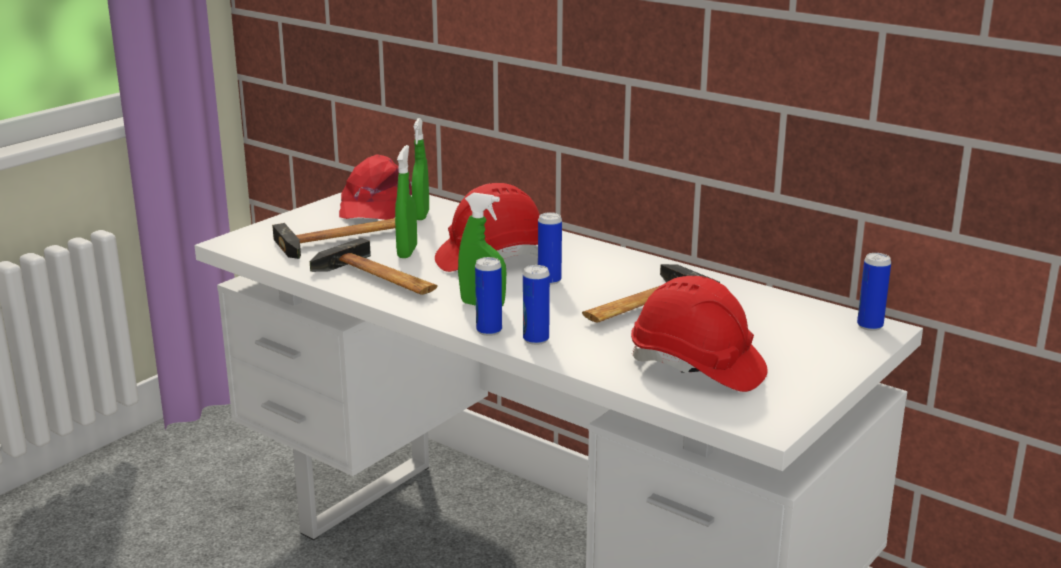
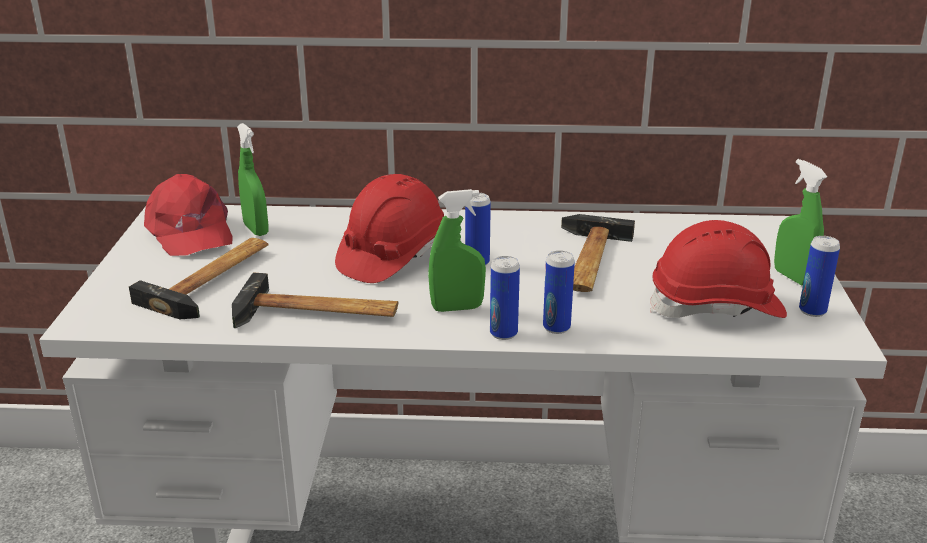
camera: 35 degrees left, 5 degrees up
(407, 252) = (300, 273): green spray bottle -> green spray bottle (792, 277)
(870, 326) = (768, 226): can -> can (812, 311)

